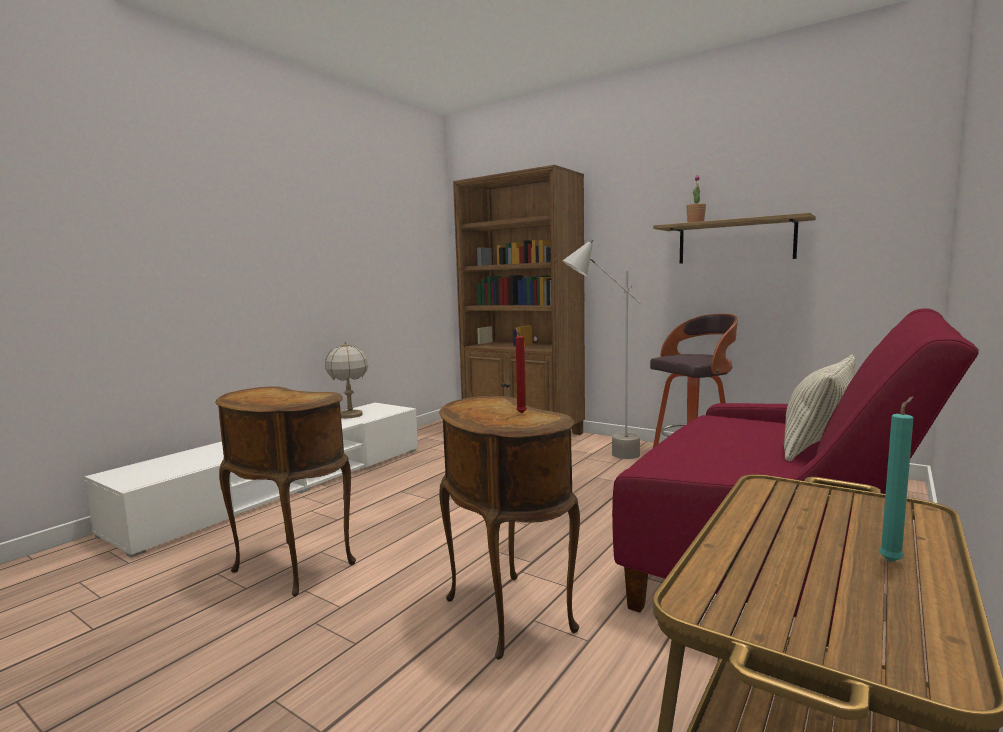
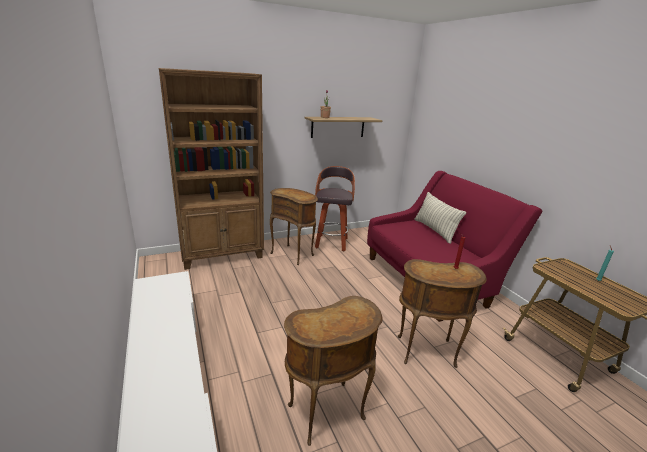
camera: 60 degrees left, 15 degrees up
(350, 415) = (158, 300): table lamp -> none
(602, 455) = (293, 254): grey floor lamp -> brown side table

